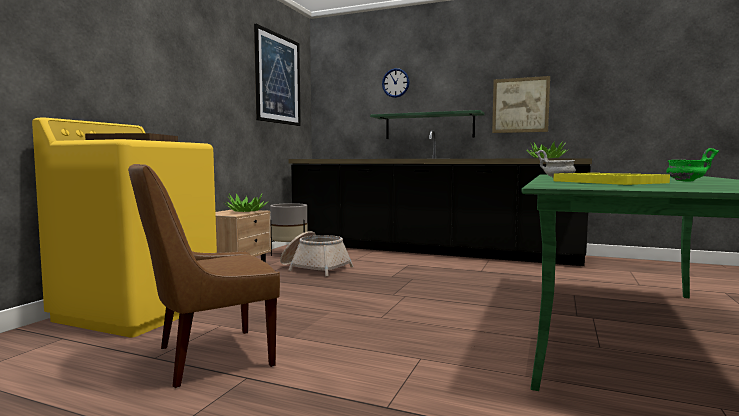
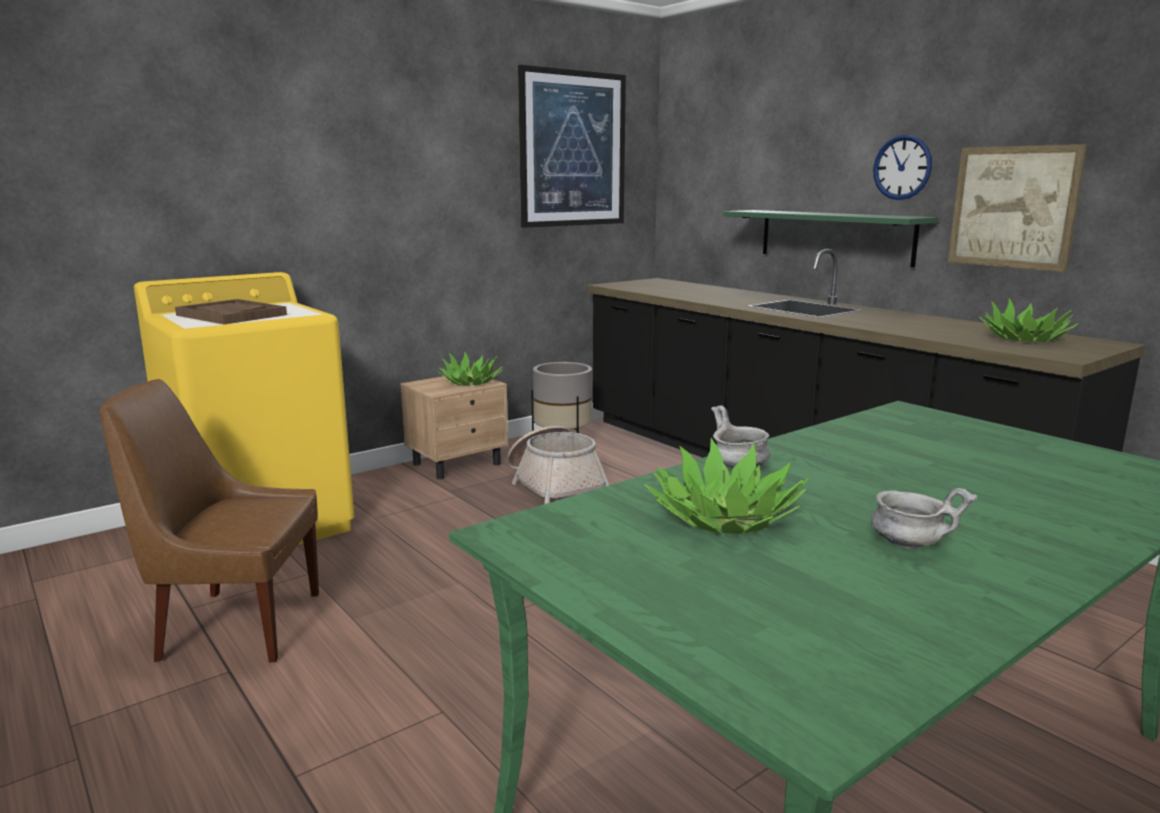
camera: 30 degrees right, 10 degrees up
(395, 83) = (784, 146): wall clock -> wall clock (902, 167)
(609, 182) = (723, 518): yellow tray -> potted plant
(686, 181) = (909, 544): green bowl -> grey bowl

